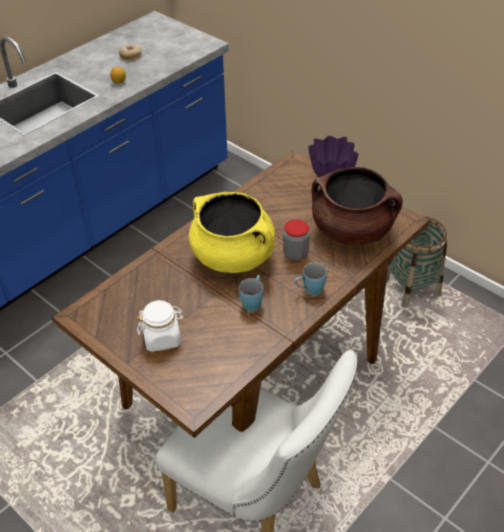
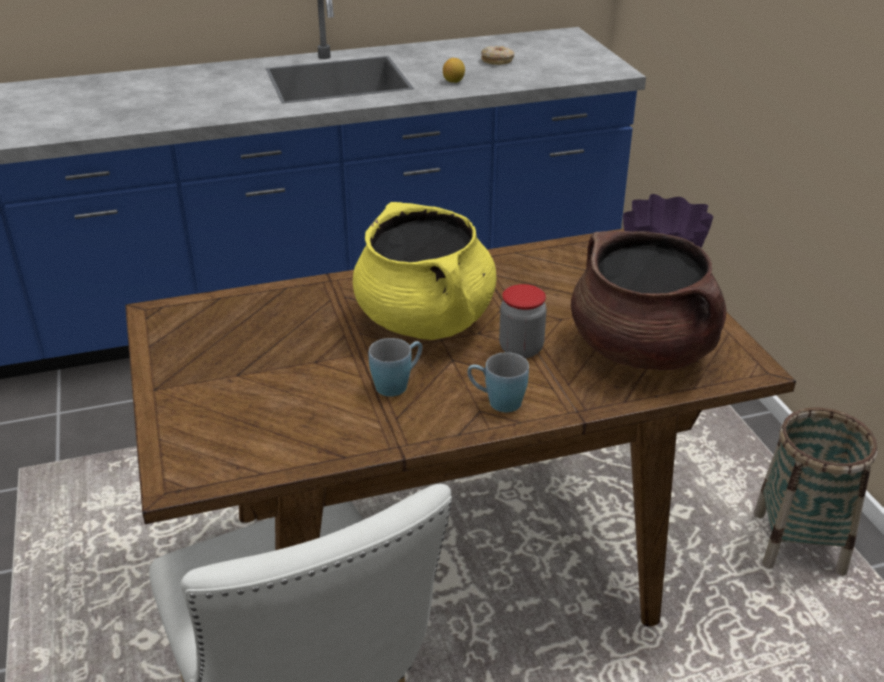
camera: 30 degrees right, 10 degrees down
(162, 338) = (228, 379): white jar -> none

